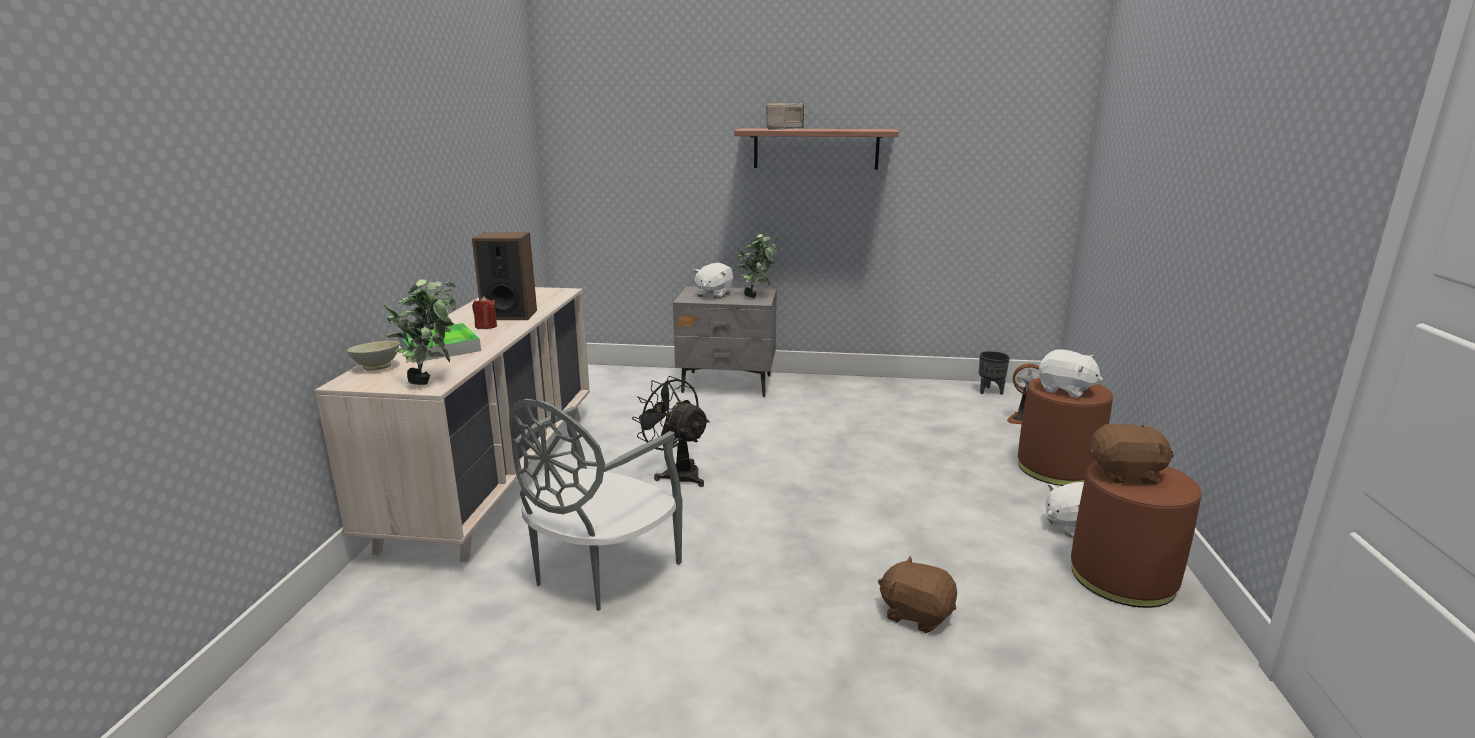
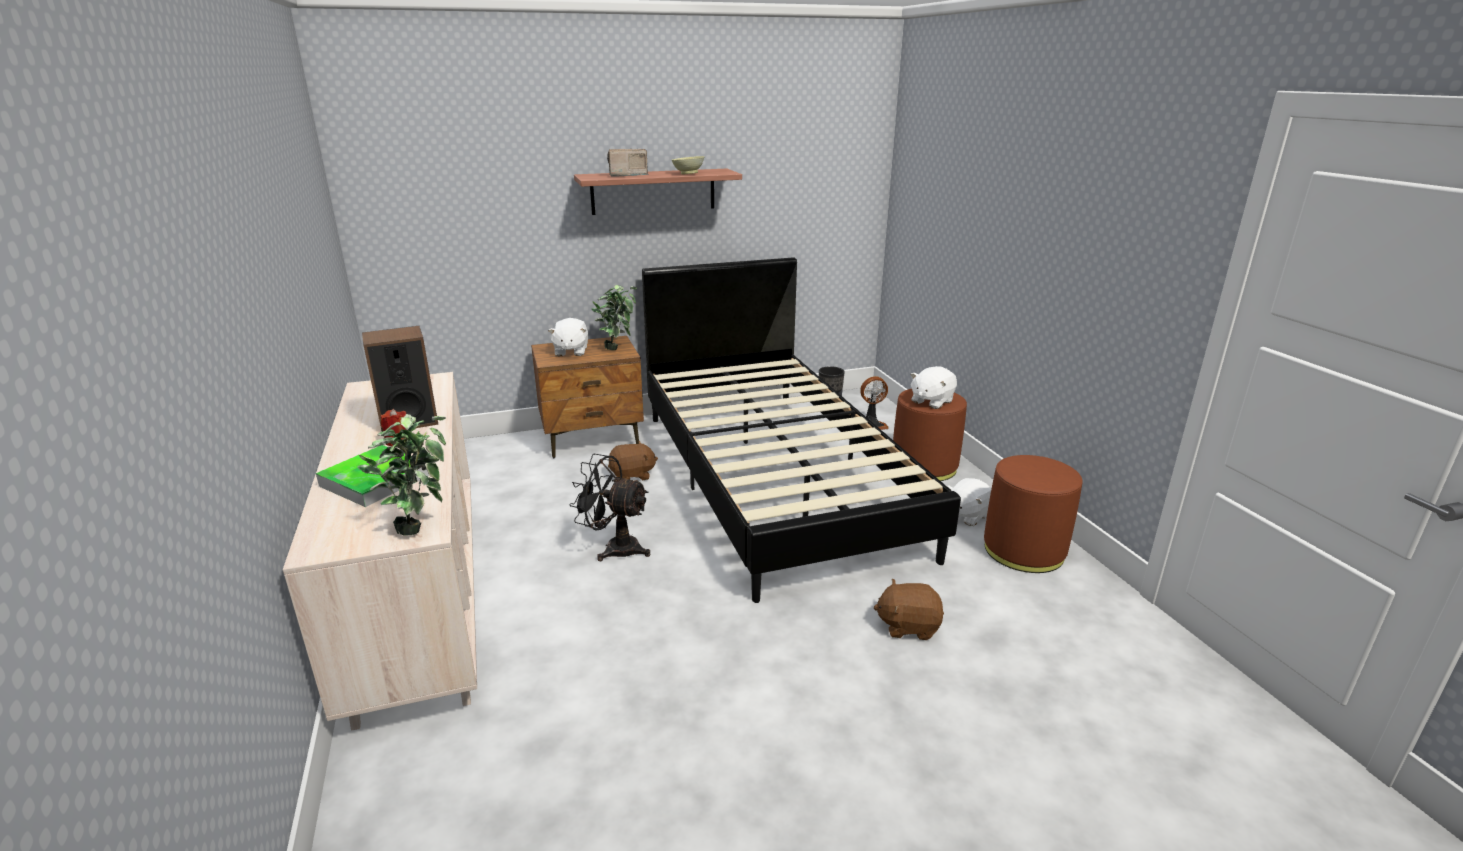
camera: 25 degrees left, 5 degrees up
(377, 367) = (329, 522): beige bowl -> beige bowl (688, 174)
(599, 571) = (617, 670): grey chair -> none
(727, 384) = (593, 439): grey nightstand -> brown nightstand
(875, 447) = (774, 478): none -> black bed
(1065, 390) = (931, 401): white plush toy -> white plush toy turned 120 degrees clockwise
(1126, 474) = (1026, 471): brown plush toy -> brown plush toy (632, 475)

